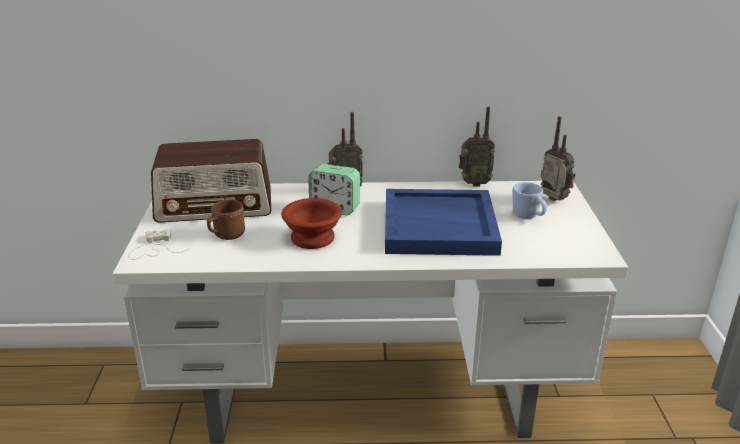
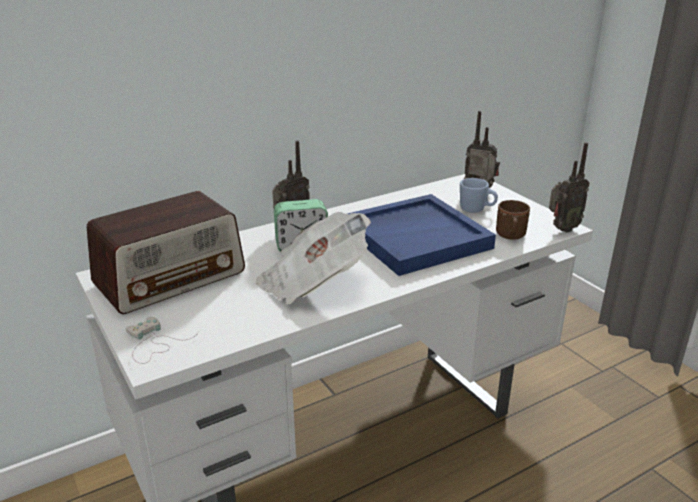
camera: 30 degrees left, 0 degrees up
(226, 235) = (220, 305): brown mug -> brown mug (510, 236)
(310, 238) = (313, 282): brown bowl -> newspaper
(473, 183) = (399, 193): radio -> radio (561, 229)

